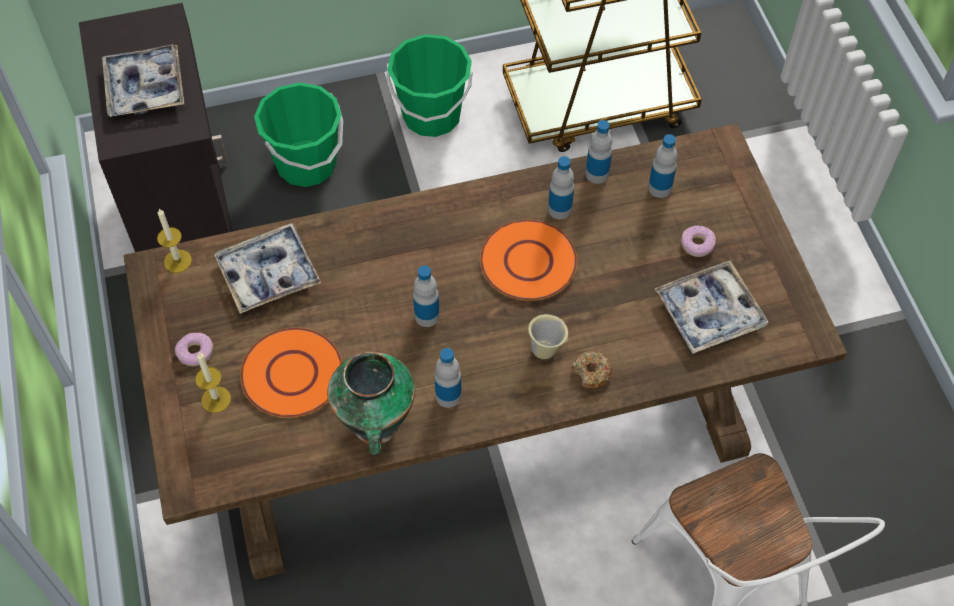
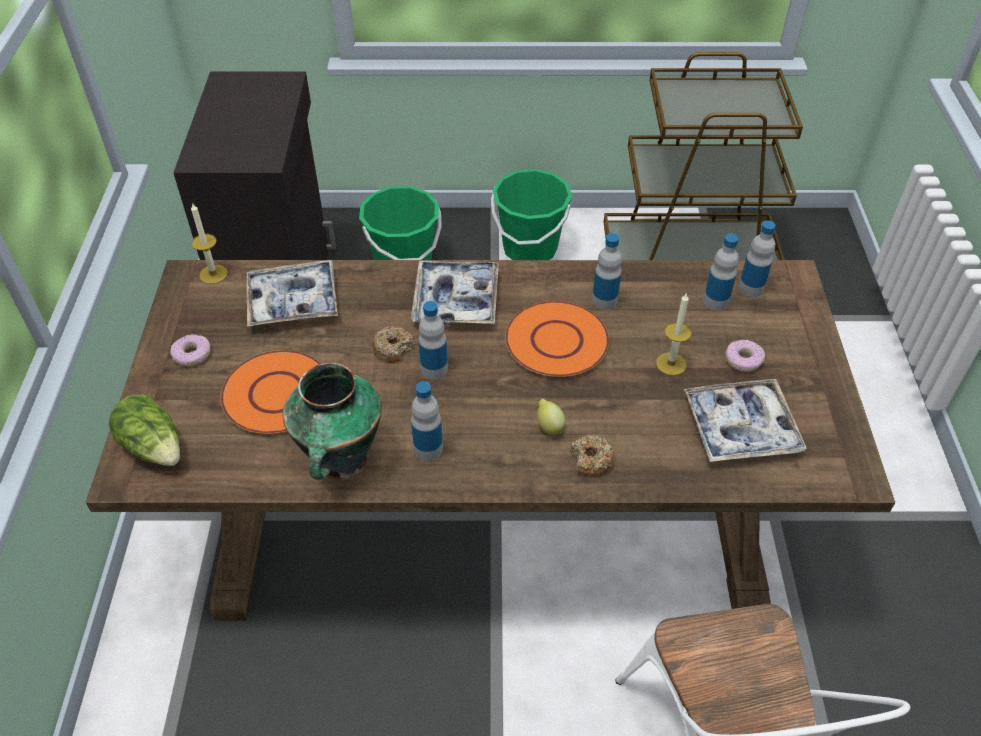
camera: 15 degrees right, 10 degrees down
(145, 87) = (242, 126): tray -> tray (456, 300)
(202, 452) = (154, 446): none -> lettuce
(216, 399) = (191, 401): candle -> candle (671, 364)
(382, 303) = (393, 348): none -> donut
(546, 349) = (549, 426): beige mug -> lemon
(597, 174) = (653, 277): bottle -> bottle (751, 288)

